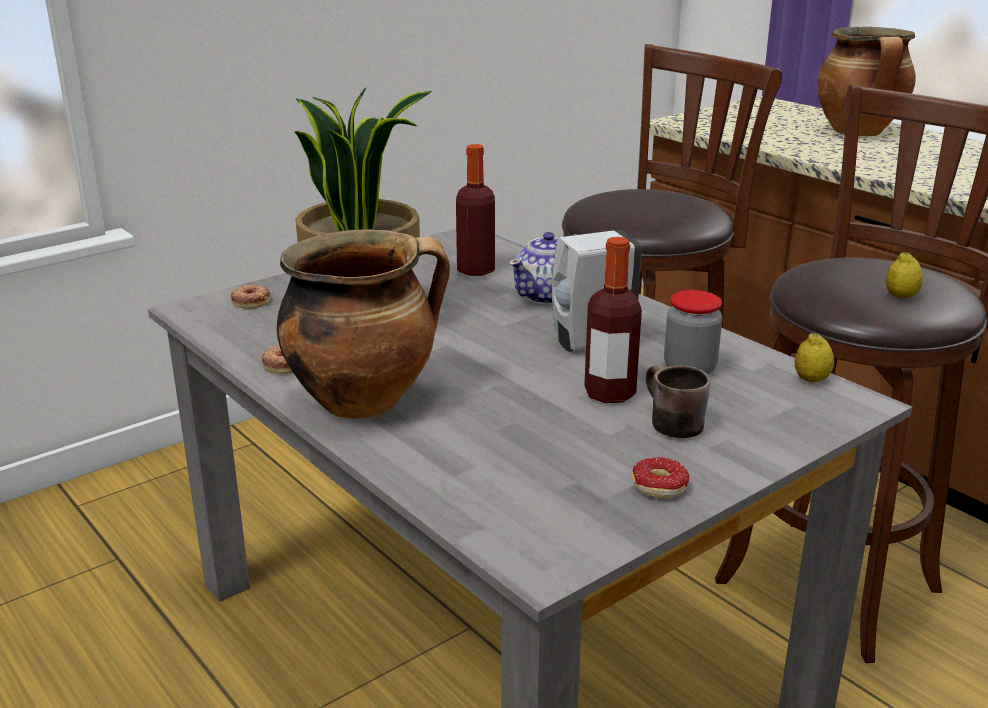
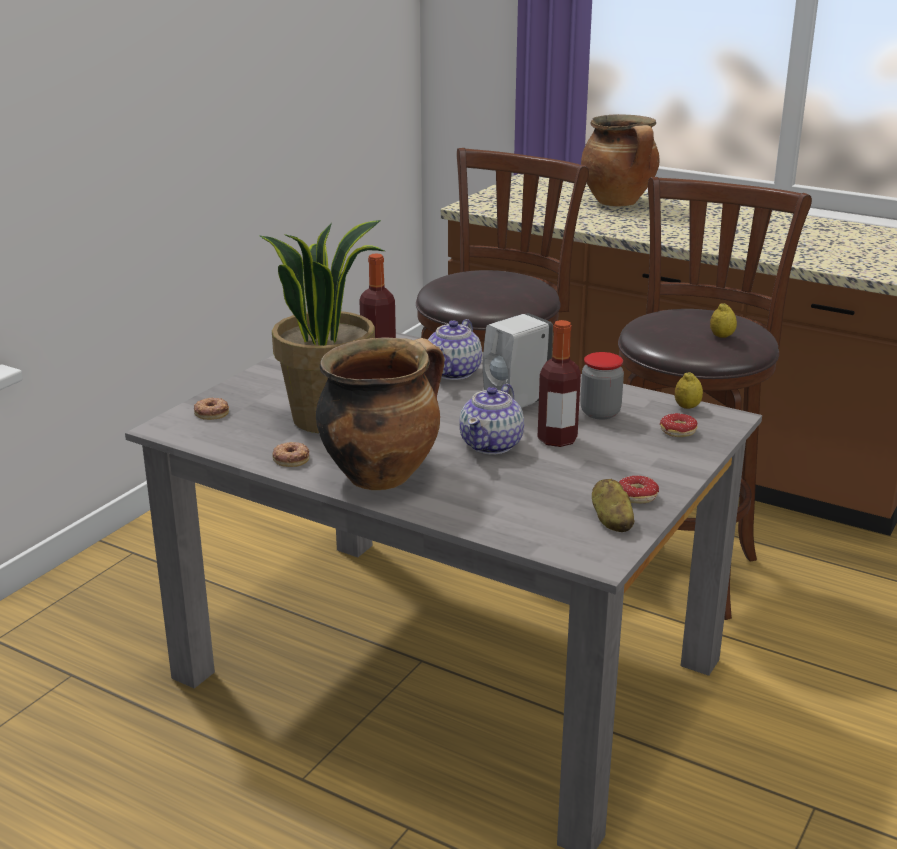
camera: 20 degrees left, 0 degrees up
(524, 386) = (492, 444): none -> teapot
(599, 514) = (611, 521): none -> potato
(666, 423) = (611, 453): brown mug -> none
(774, 413) = (678, 434): none -> donut

